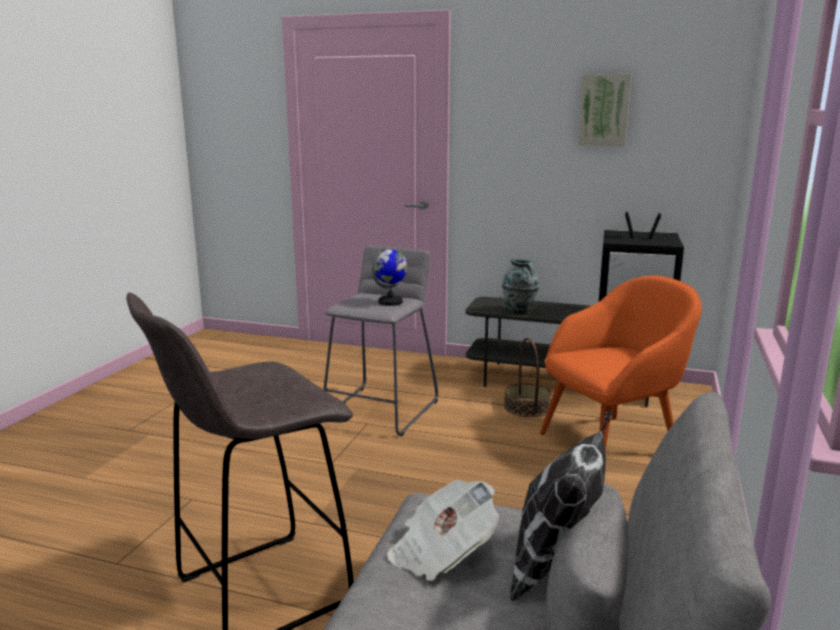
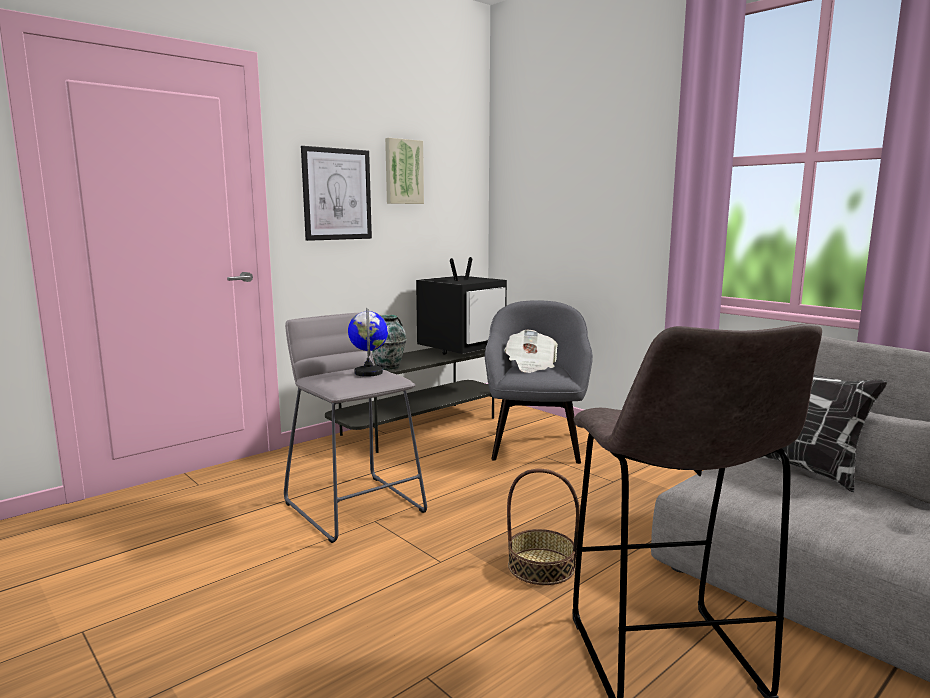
camera: 60 degrees left, 5 degrees down
(441, 552) = (782, 498): newspaper -> newspaper (531, 366)
(519, 135) = (337, 194): none -> picture
(527, 407) = (441, 450): basket -> basket (541, 566)
(610, 444) = (535, 445): orange armchair -> grey armchair

